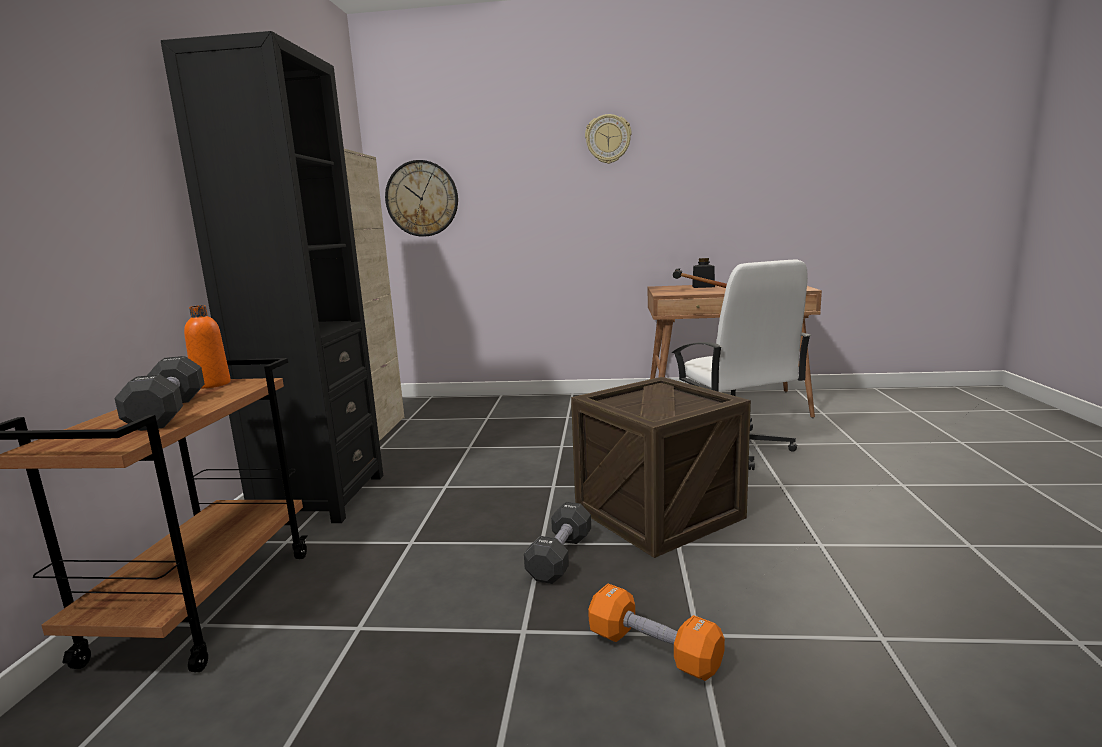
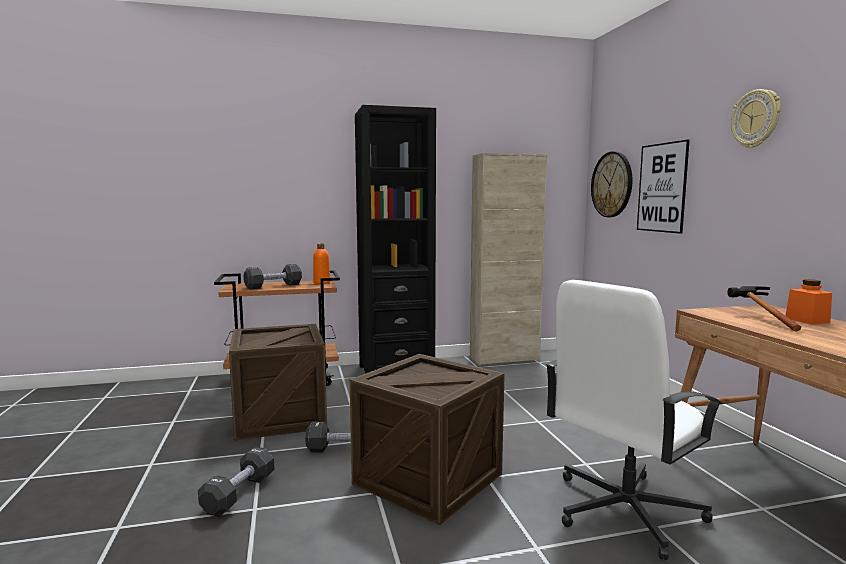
camera: 70 degrees right, 5 degrees down
(394, 610) = (280, 416): none -> crate
(505, 200) = (662, 187): none -> picture
(653, 650) = (239, 494): orange dumbbell -> black dumbbell
(703, 286) = (807, 320): black jar -> orange jar

